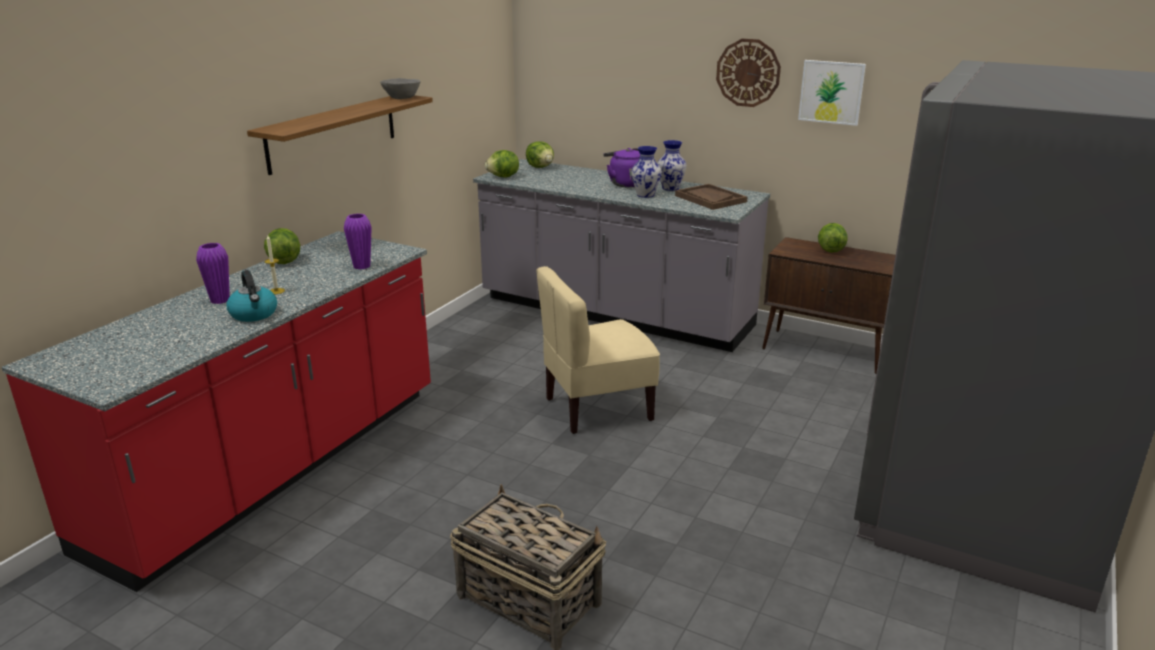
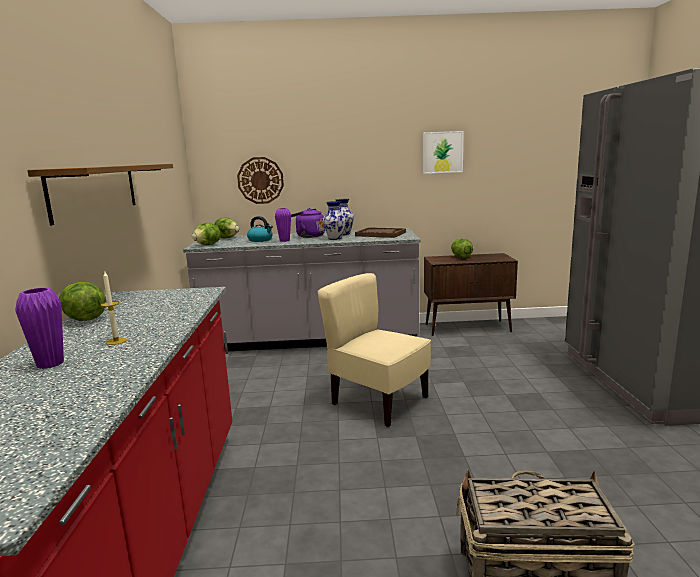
camera: 30 degrees left, 10 degrees down
(254, 314) = (121, 364): kettle -> kettle (260, 240)
(361, 266) = (183, 306): purple vase -> purple vase (284, 241)
(402, 98) = (145, 164): grey bowl -> none
(597, 409) = (378, 402): beige chair -> beige chair turned 90 degrees clockwise
(748, 73) = (383, 146): wall clock -> wall clock (260, 180)

